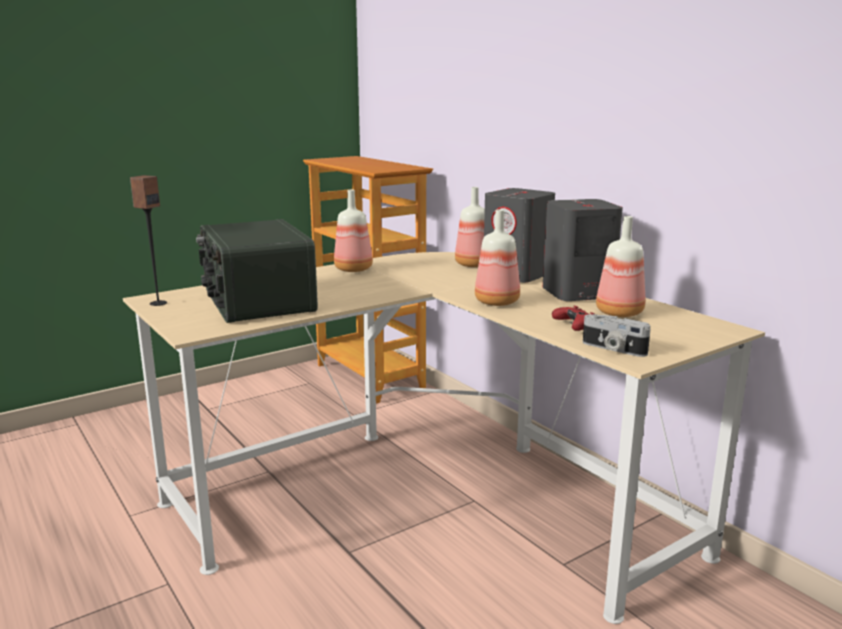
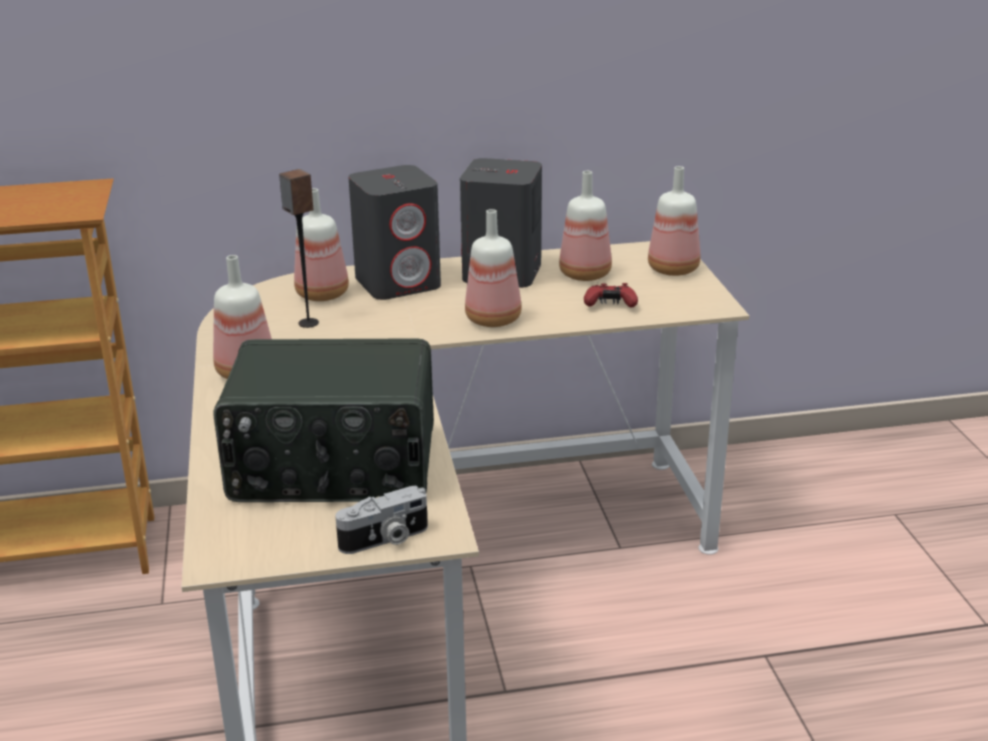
camera: 65 degrees left, 10 degrees up
(158, 303) = (257, 552): speaker -> speaker (308, 323)
(612, 349) = (682, 307): camera -> camera (385, 539)
(687, 337) = (675, 269): none -> bottle

